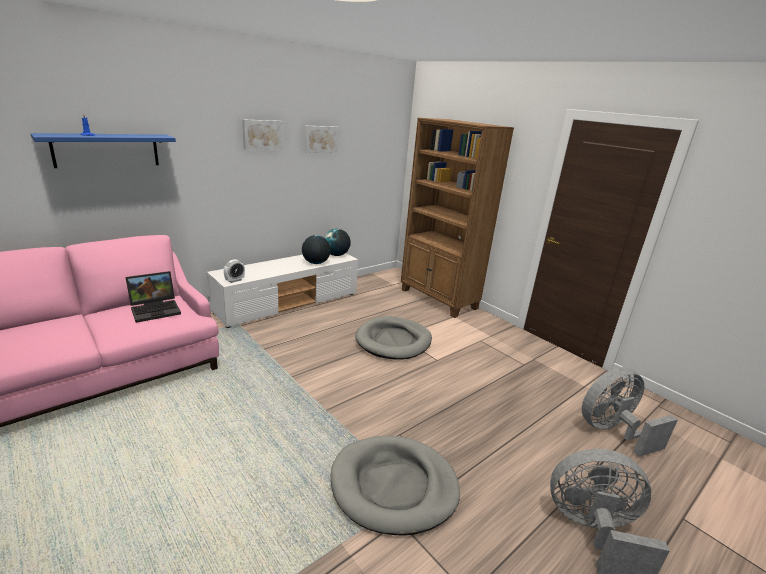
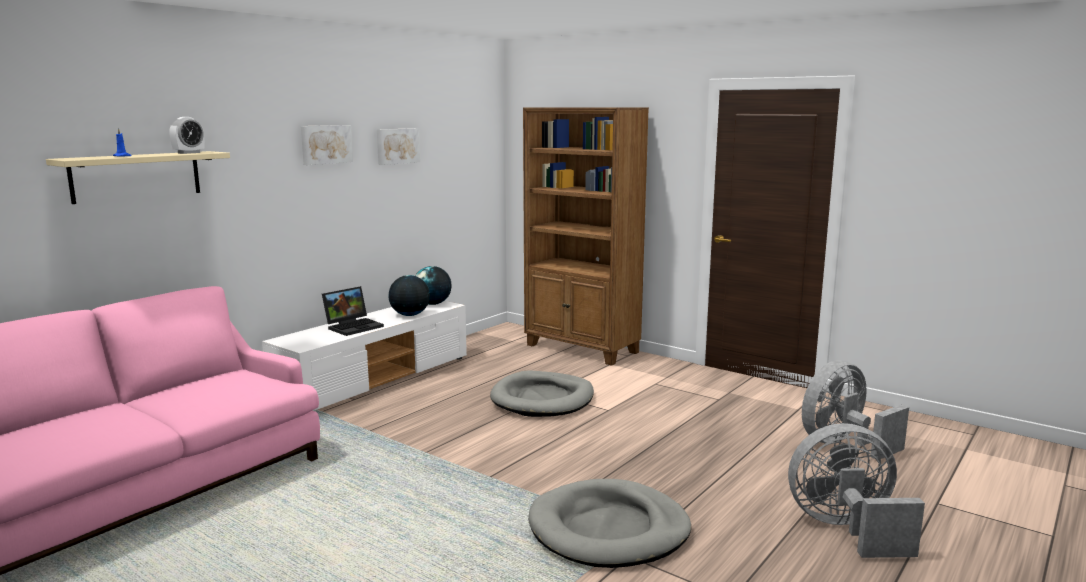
camera: 10 degrees left, 10 degrees down
(106, 150) = (136, 176): blue shelf -> beige shelf
(156, 309) = (230, 381): laptop -> laptop (354, 326)
(234, 280) = (309, 345): alarm clock -> alarm clock (189, 153)

